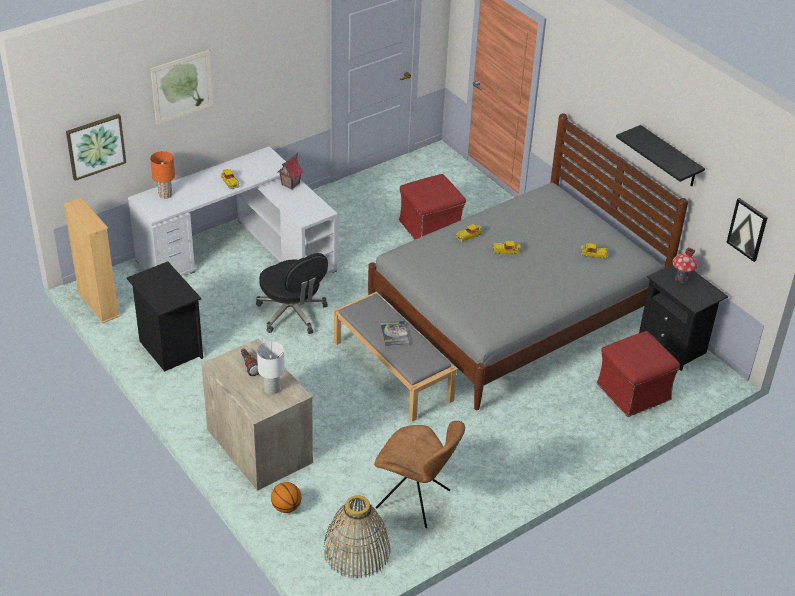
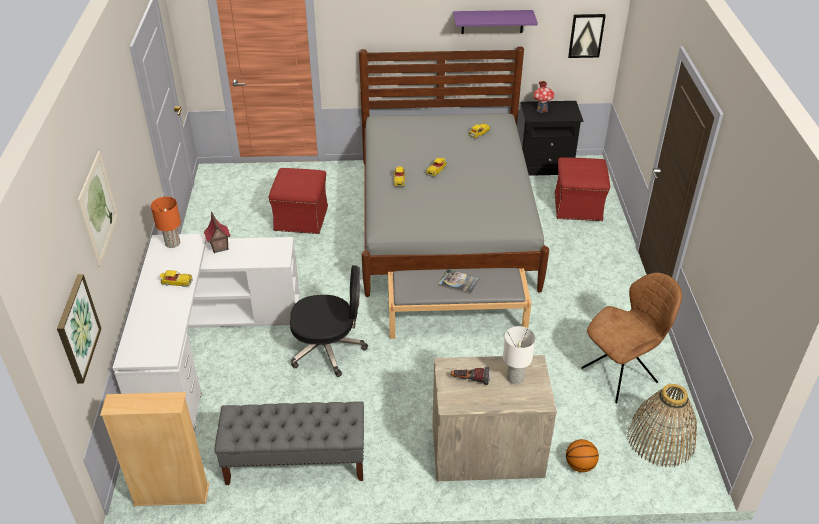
camera: 55 degrees left, 0 degrees up
(165, 195) = (143, 336): orange table lamp -> orange table lamp (173, 243)
(169, 348) = (295, 462): black nightstand -> grey bench
(669, 157) = (492, 21): black shelf -> purple shelf

